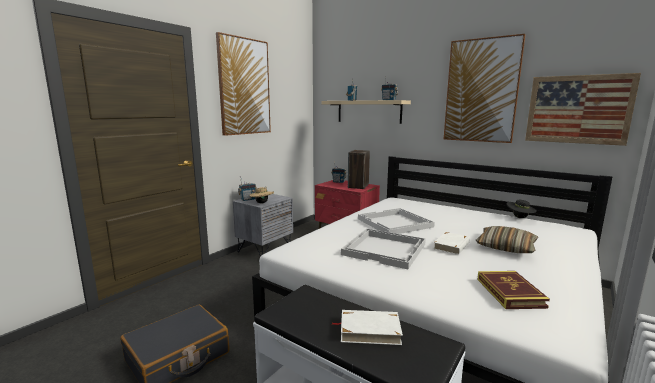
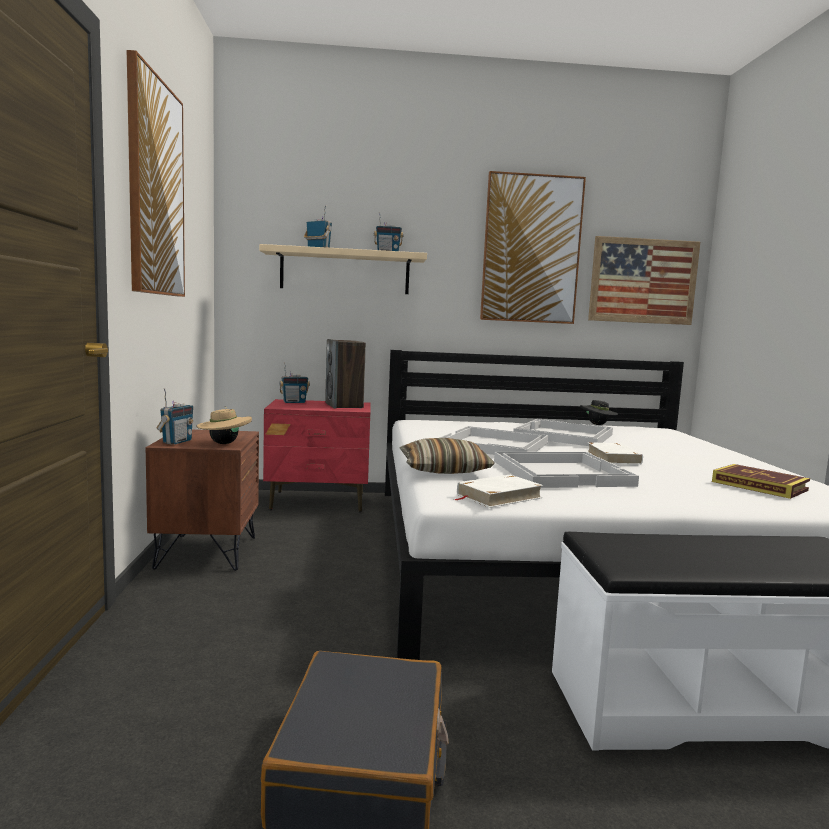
camera: 40 degrees left, 5 degrees down
(264, 249) = (206, 552): grey nightstand -> brown nightstand
(369, 330) = (748, 550): white book -> white book (498, 496)
(459, 223) = (562, 435): none -> white tray
(506, 247) = (656, 451): pillow -> pillow (444, 470)

